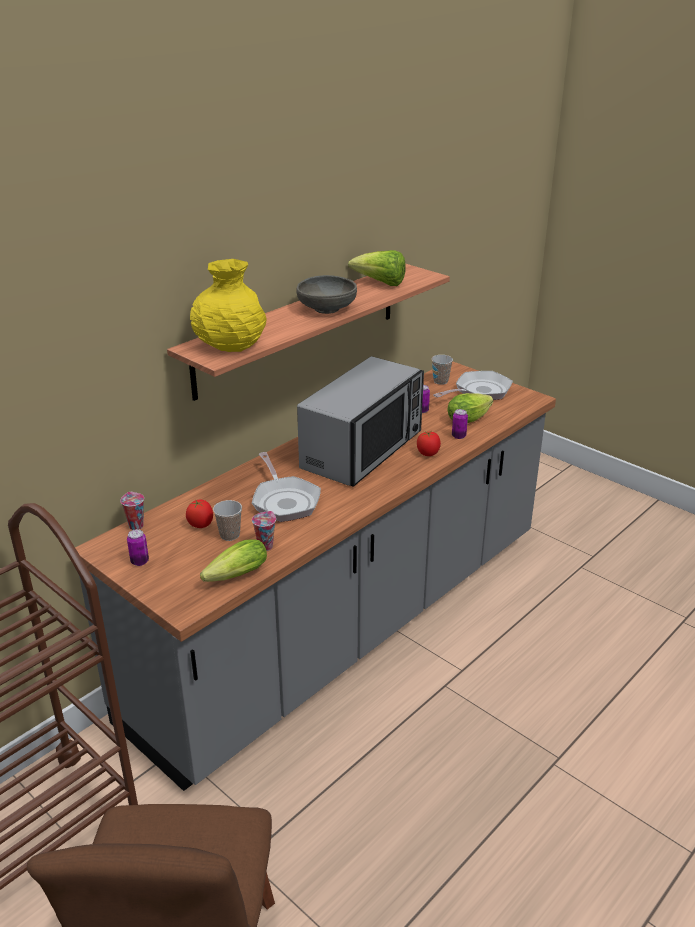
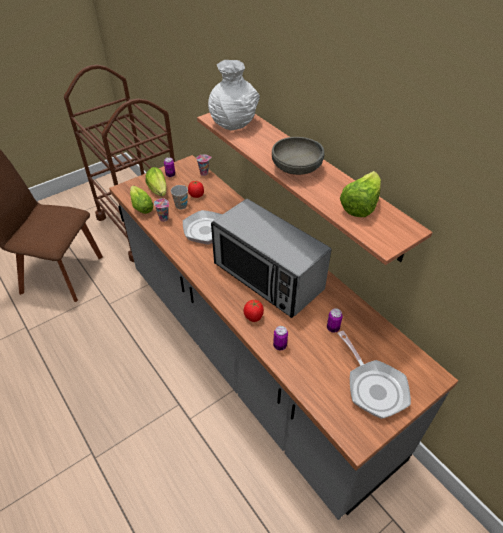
camera: 100 degrees right, 15 degrees up
(230, 345) = (233, 123): yellow vase -> white vase
(440, 381) = (399, 357): cup -> none
(470, 418) = (314, 364): lettuce -> lettuce (158, 191)

